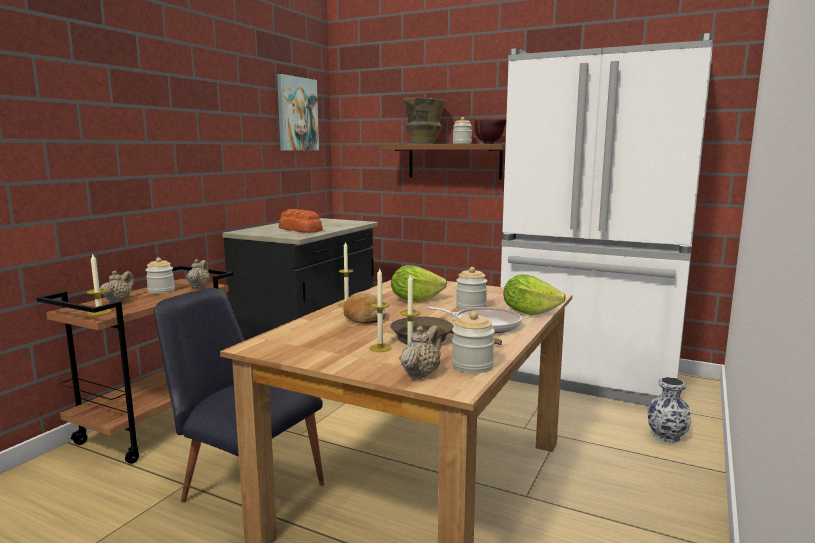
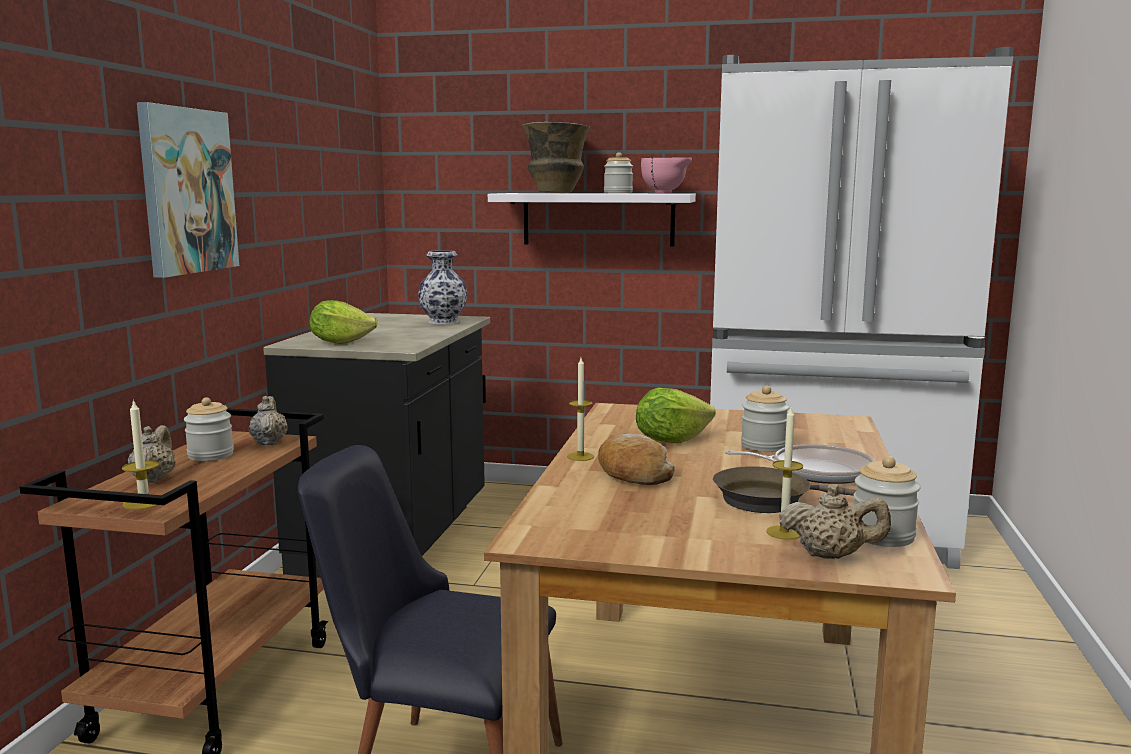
camera: 15 degrees left, 0 degrees up
(297, 114) = (344, 144): picture -> picture (187, 191)
(300, 230) = (391, 336): bread -> none
(380, 348) = (722, 521): candle -> none
(421, 374) = (831, 556): beige teapot -> beige teapot turned 90 degrees clockwise
(454, 161) = (598, 219): brown shelf -> white shelf
(490, 143) = (665, 193): brown bowl -> pink bowl
(529, 312) = (851, 447): lettuce -> lettuce (340, 342)
(665, 437) = (975, 604): vase -> vase (443, 321)

